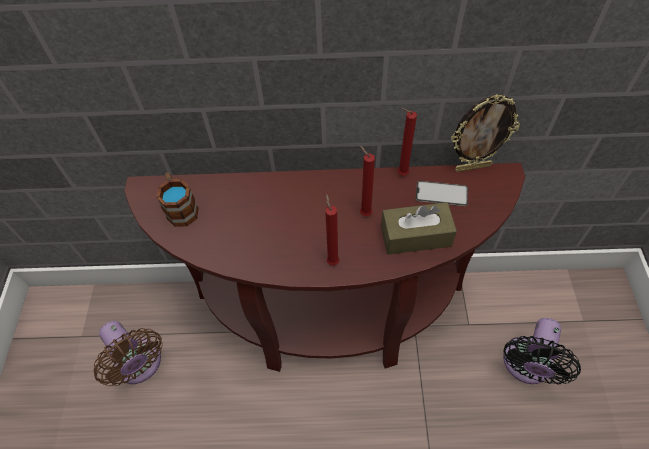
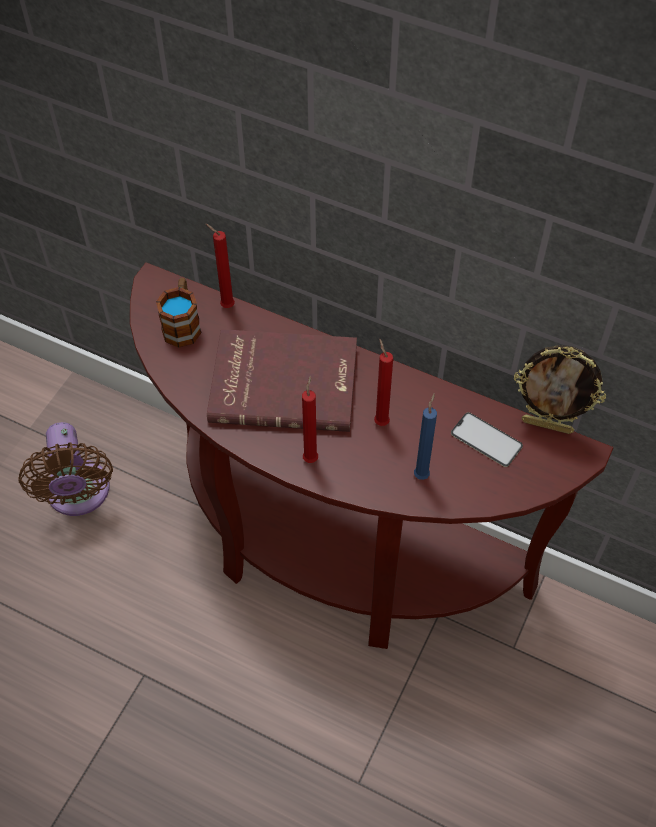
camera: 25 degrees right, 0 degrees up
(280, 216) = (284, 382): none -> red book
(400, 174) = (453, 395): red candle -> red candle (225, 305)
(415, 236) = (422, 474): brown tissue box -> blue candle
(526, 365) = (558, 737): black fan -> none

